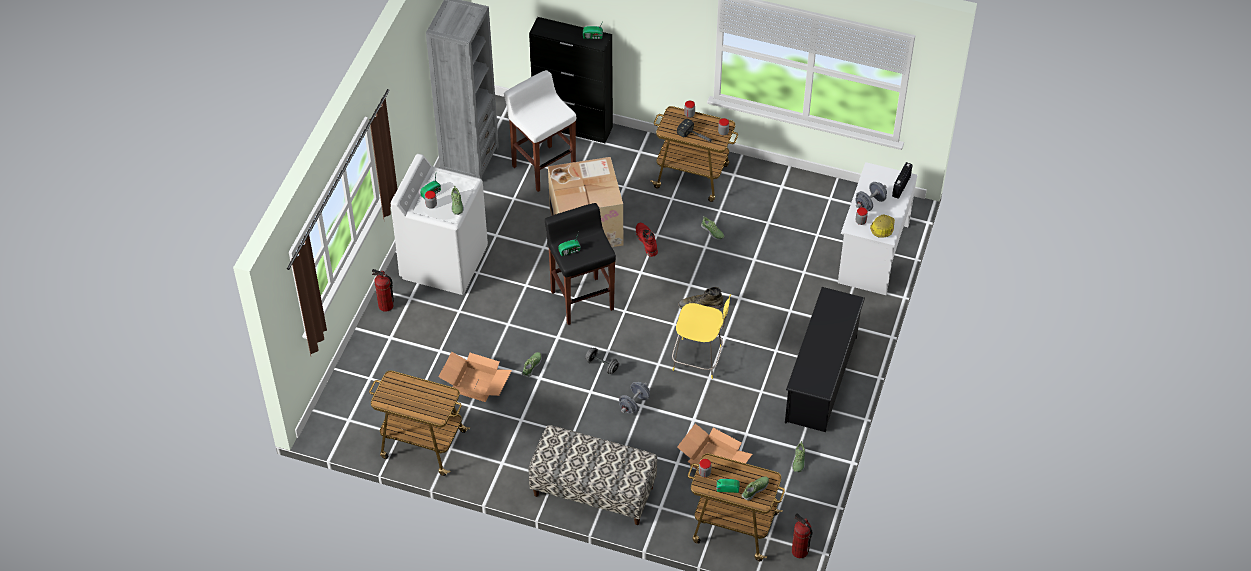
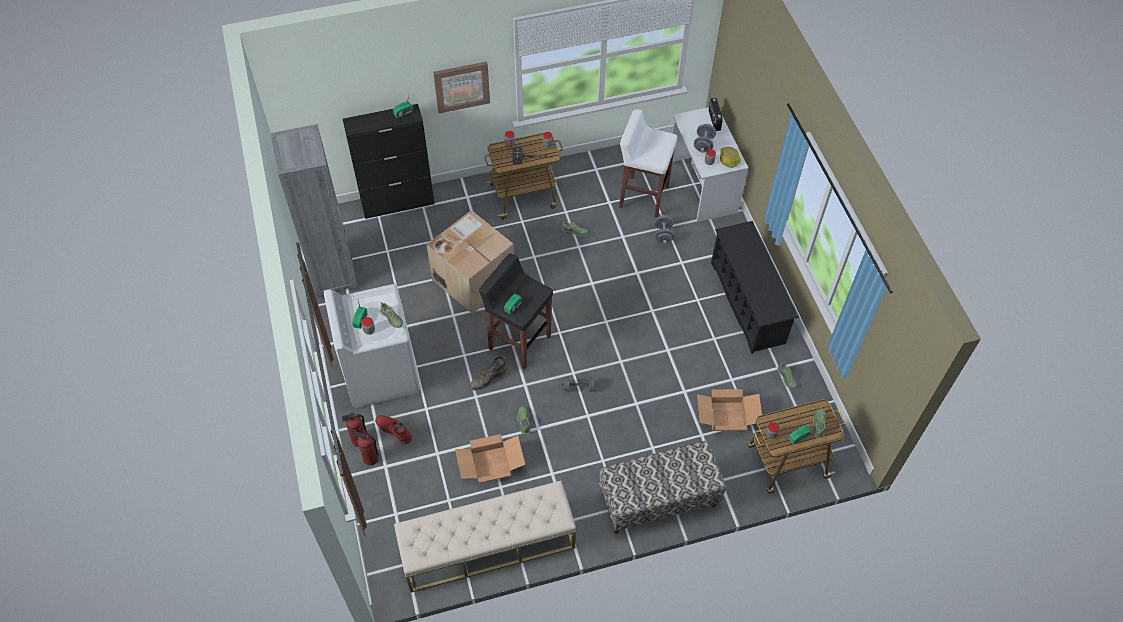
camera: 35 degrees left, 5 degrees up
(422, 444) = (487, 546): cart -> beige bench
(543, 167) = (400, 249): white stool -> white stool (643, 196)
(634, 404) = (629, 405): grey dumbbell -> grey dumbbell (663, 235)
(646, 241) = (530, 266): red boot -> red boot (394, 430)
(659, 36) = (461, 86): none -> picture
(699, 359) = (648, 339): yellow stool -> none
(700, 305) = (613, 295): green boot -> green boot (488, 378)
(799, 551) = (848, 451): fire extinguisher -> fire extinguisher (370, 459)

